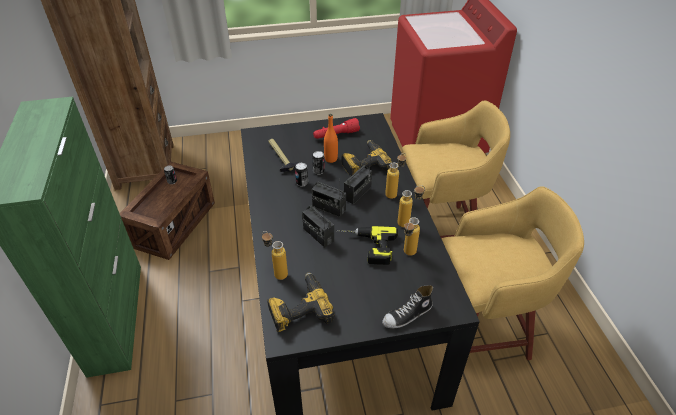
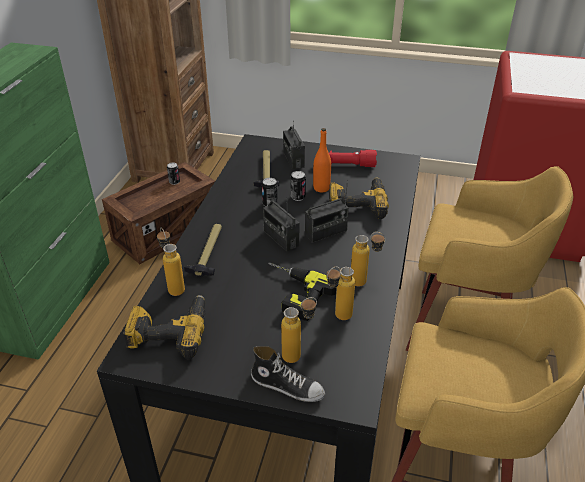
camera: 25 degrees right, 5 degrees down
(283, 237) = (208, 253): none -> hammer
(318, 235) = (247, 263): radio -> radio (293, 159)
(394, 193) = (371, 244): bottle -> bottle (298, 354)
(407, 315) = (287, 386): shoe -> shoe turned 150 degrees counterclockwise

